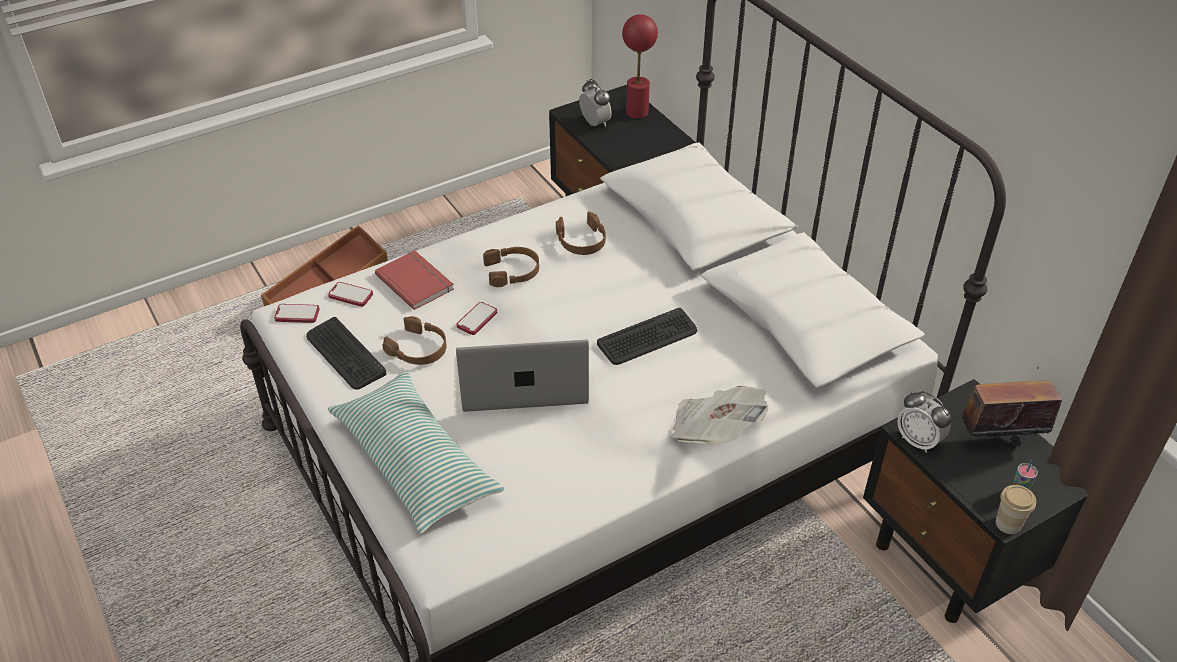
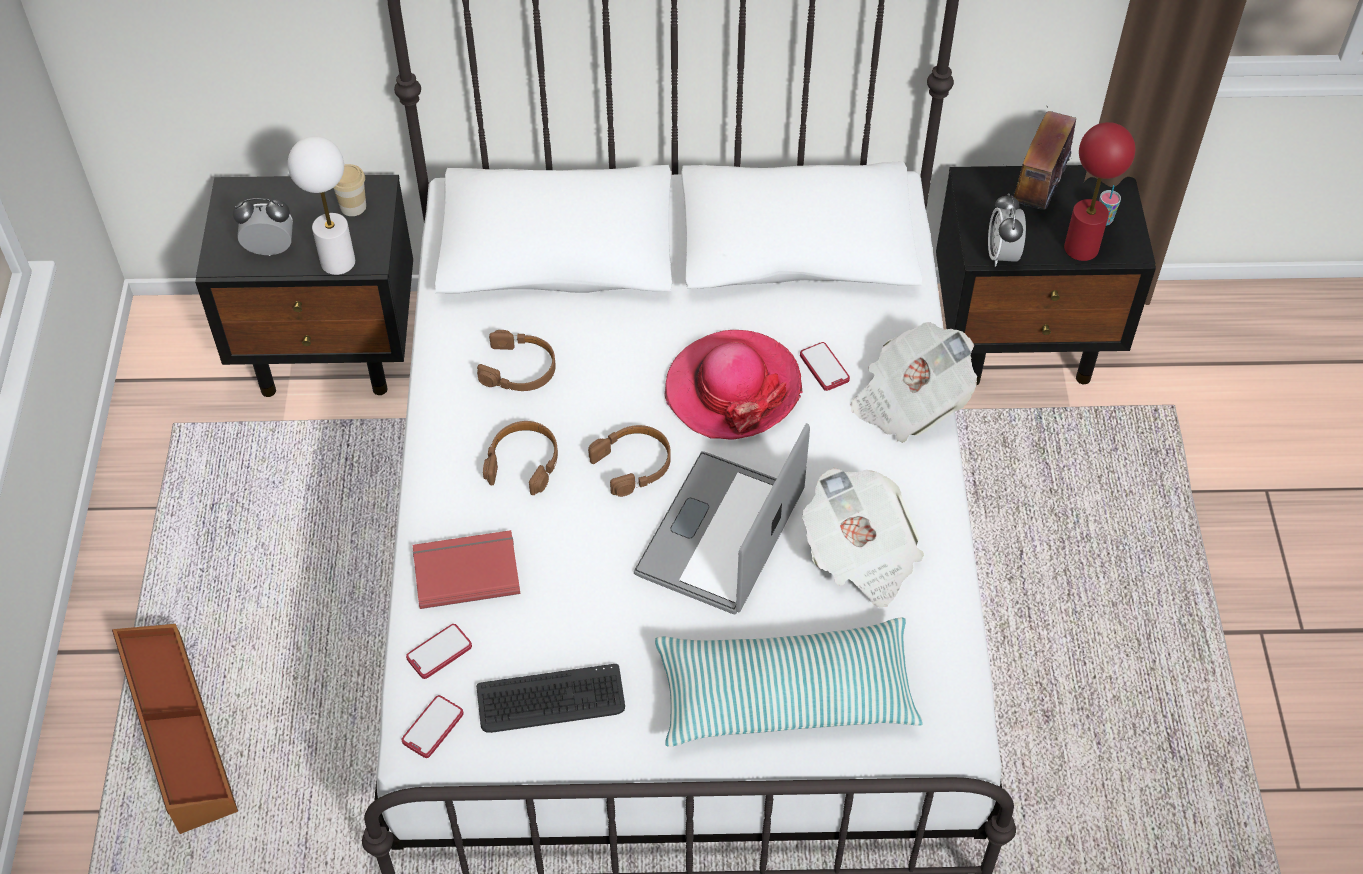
camera: 60 degrees left, 10 degrees up
(418, 349) = (596, 616): brown headphones -> brown headphones (633, 464)
(477, 319) = (585, 535): phone -> phone (824, 367)
(557, 457) = (861, 555): none -> newspaper
(608, 149) = (337, 262): none -> white table lamp
(637, 112) = (286, 197): red table lamp -> red table lamp (1081, 248)
(648, 338) = (732, 388): keyboard -> hat
(918, 441) = (1002, 254): alarm clock -> alarm clock turned 105 degrees clockwise
(1008, 524) = (1136, 252): cup -> cup (353, 206)

